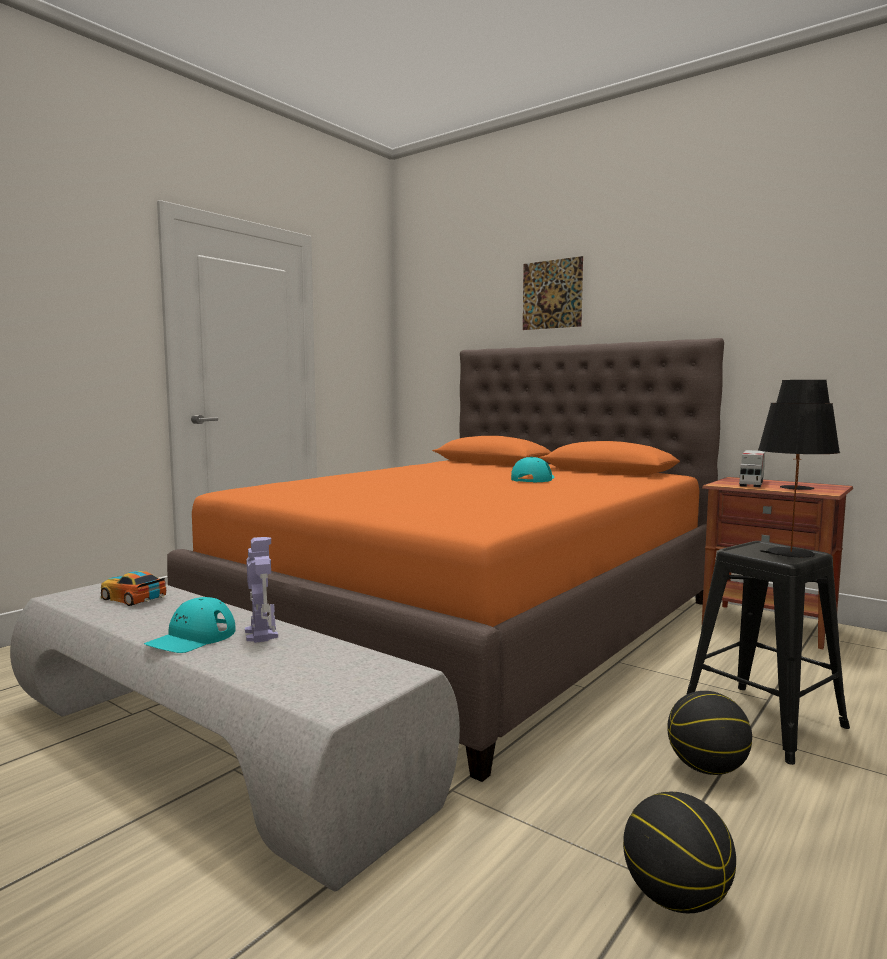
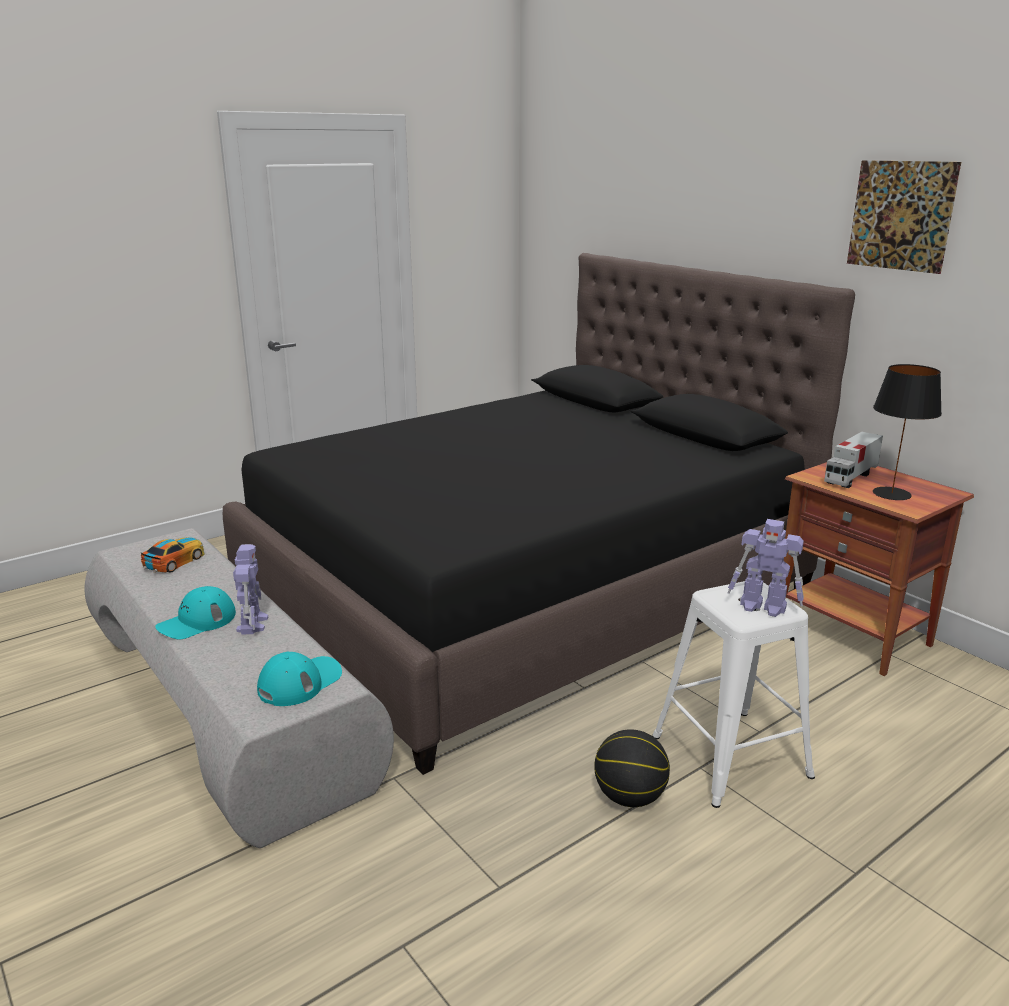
camera: 15 degrees right, 15 degrees up
(132, 598) = (175, 561): toy car -> toy car turned 75 degrees clockwise
(471, 625) = (525, 592): orange bed -> black bed
(533, 479) = (596, 449): turquoise cap -> turquoise cap (300, 682)
(552, 294) = (682, 196): picture -> picture (901, 215)
(675, 899) = (505, 907): basketball -> none
(765, 721) = (733, 756): black stool -> white stool
(791, 552) = (764, 607): black table lamp -> toy robot

